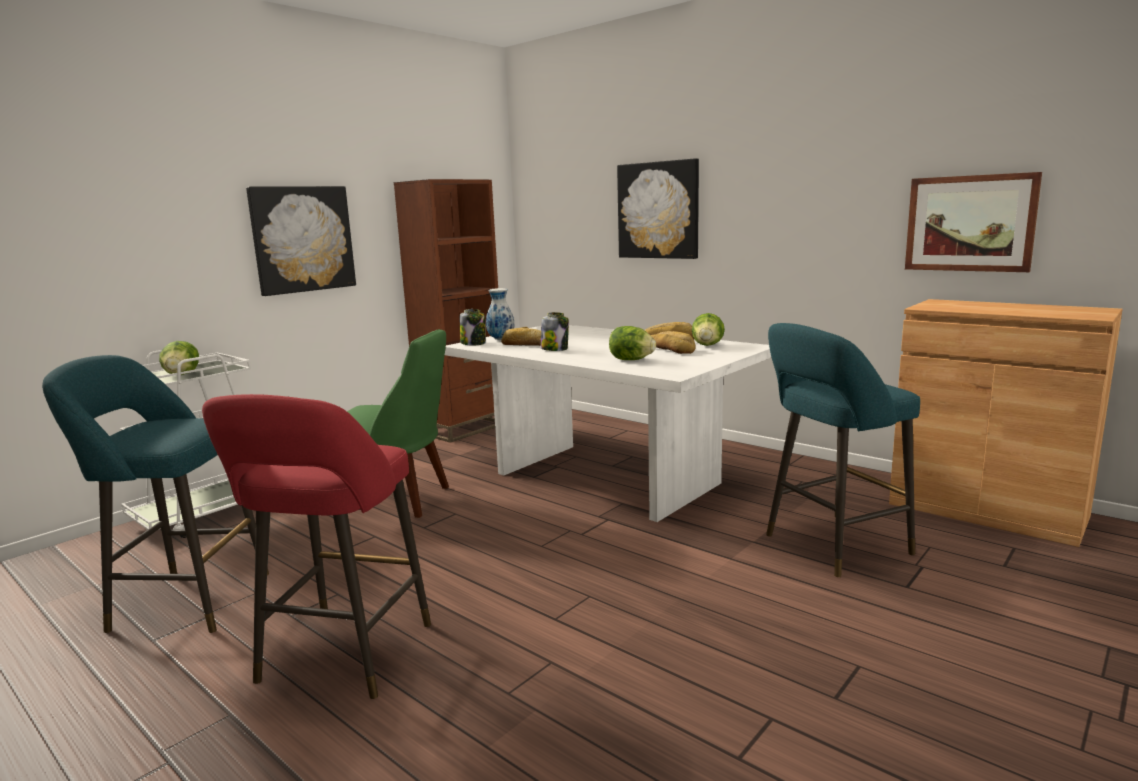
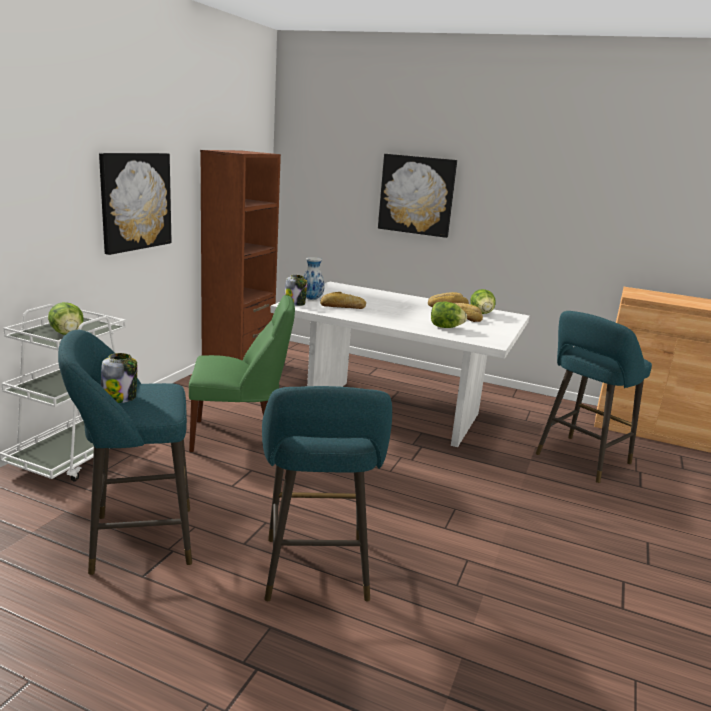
camera: 20 degrees left, 5 degrees up
(341, 658) = (316, 573): red stool -> turquoise stool
(555, 349) = (372, 313): jar -> jar (119, 397)
(969, 223) = (656, 238): picture -> none

